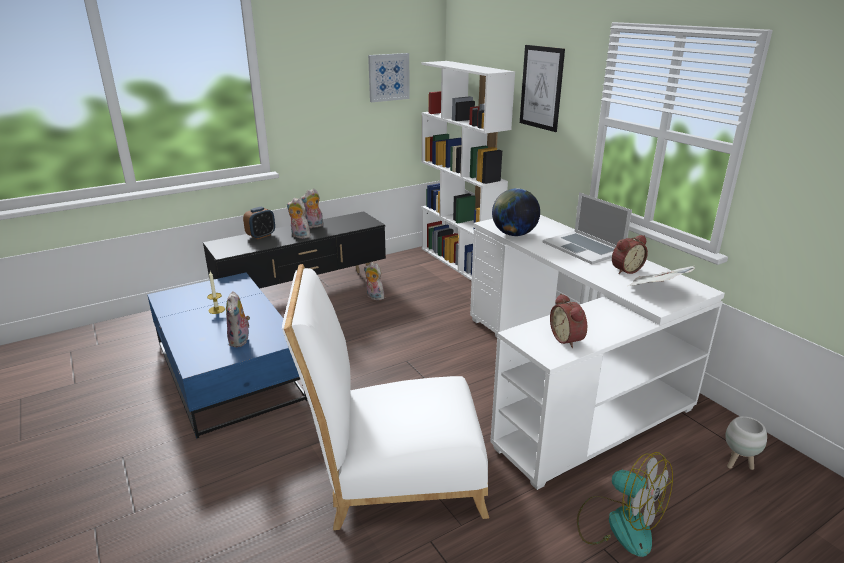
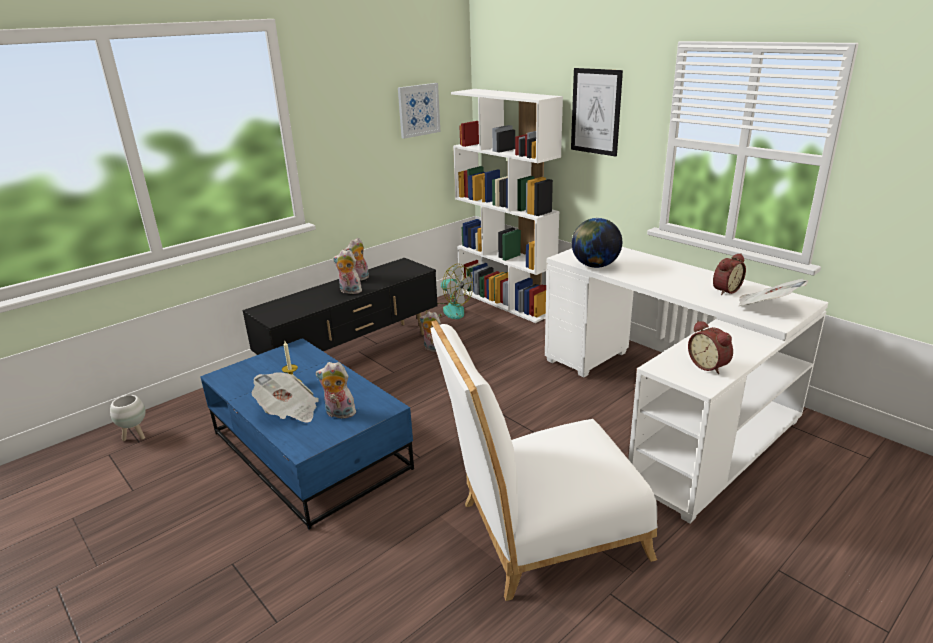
camera: 10 degrees left, 0 degrees up
(201, 333) = (289, 411): none -> newspaper
(240, 341) = (339, 414): plush toy -> plush toy turned 120 degrees clockwise
(261, 236) = (306, 296): alarm clock -> none
(583, 247) = (671, 272): laptop -> none
(618, 524) = (781, 543): fan -> fan (448, 311)
(737, 463) = (860, 467): white planter -> white planter (135, 436)

